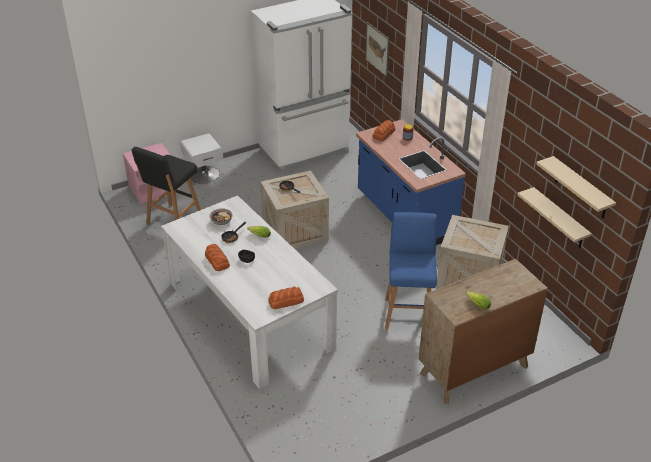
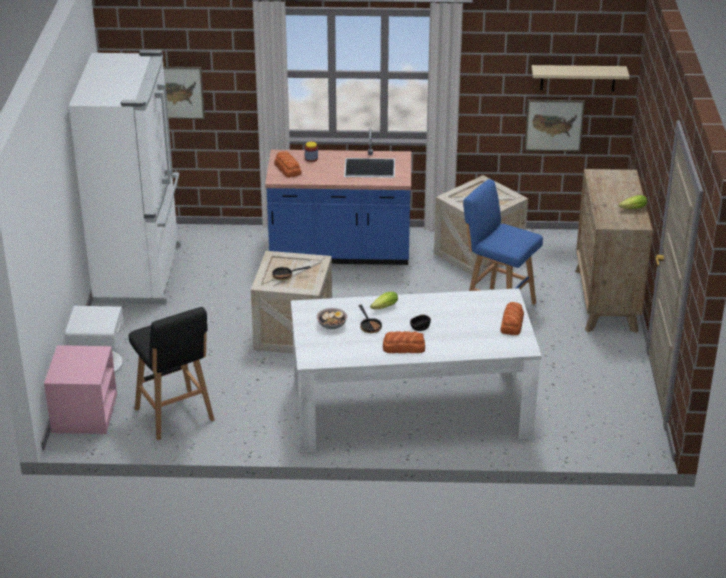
camera: 60 degrees left, 5 degrees down
(559, 219) = (554, 125): beige shelf -> picture

